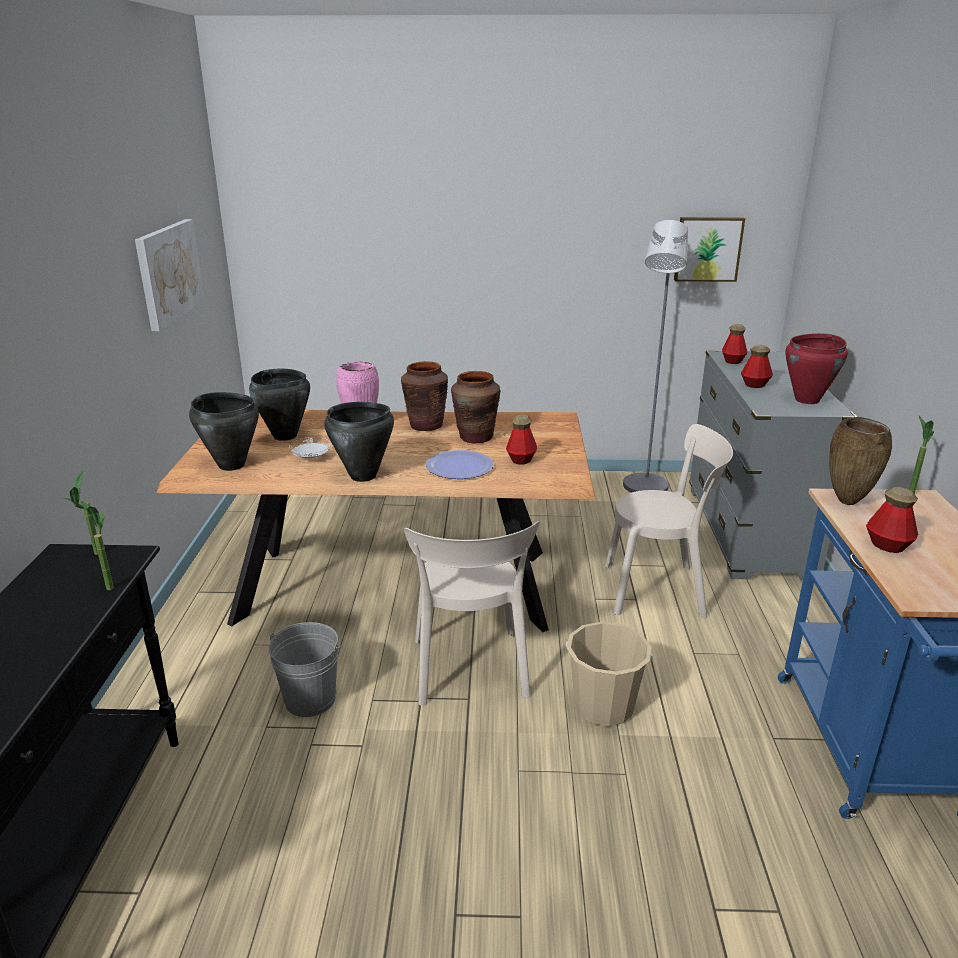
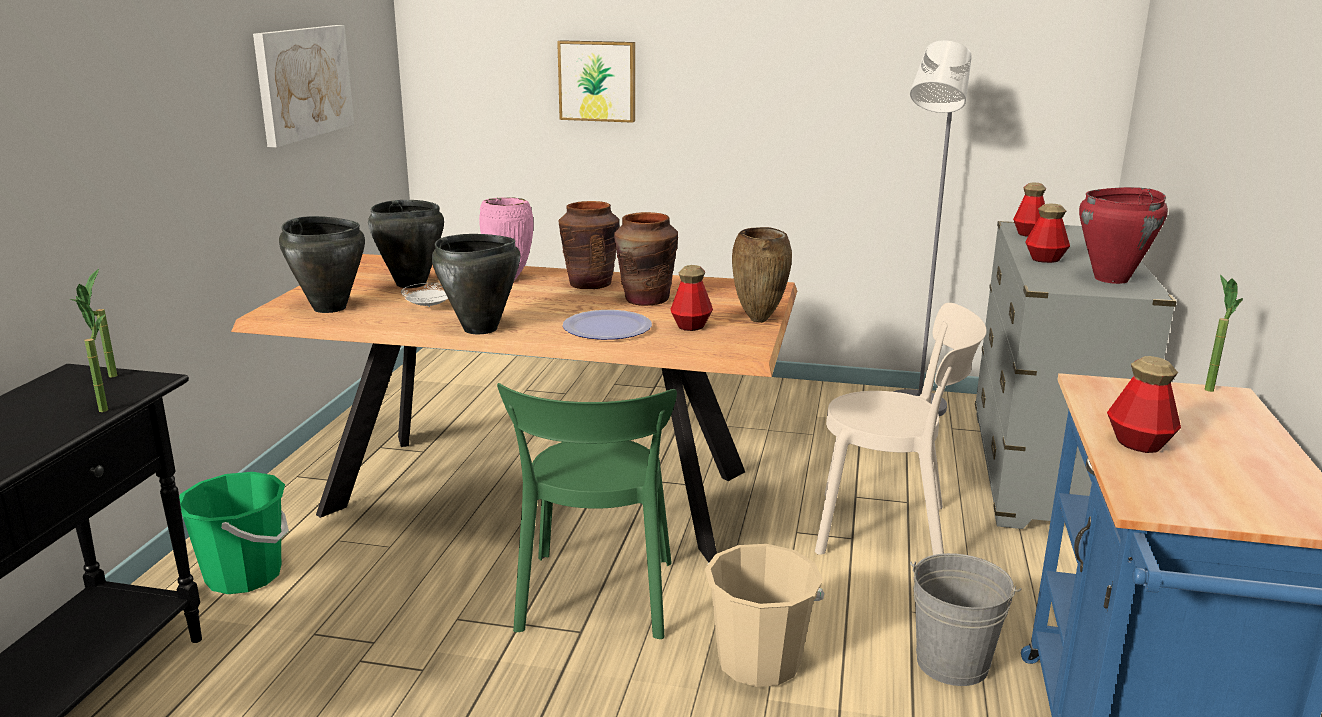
camera: 10 degrees right, 5 degrees down
(190, 684) = (244, 575): none -> green bucket
(310, 699) = (380, 609): grey bucket -> grey bucket (952, 663)
(470, 672) = (595, 600): beige chair -> green chair
(707, 249) = (1008, 87): picture -> picture (597, 81)
(849, 502) = (1108, 392): brown vase -> brown vase (760, 320)

